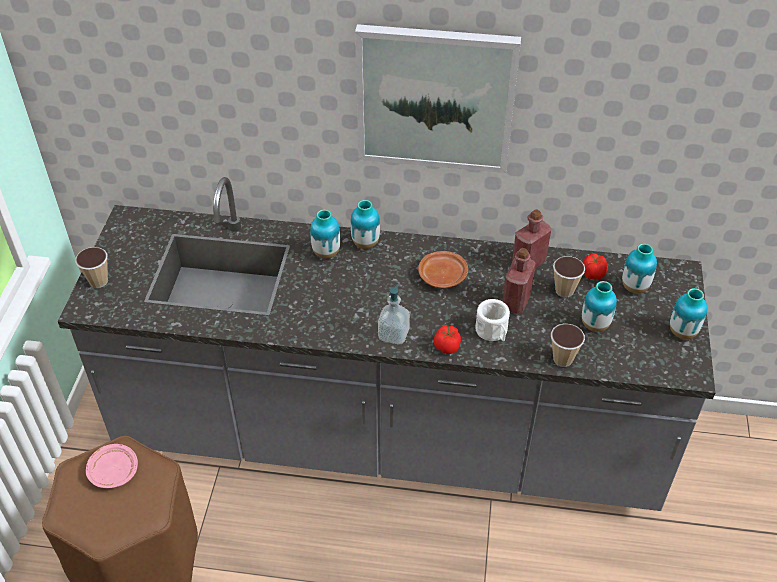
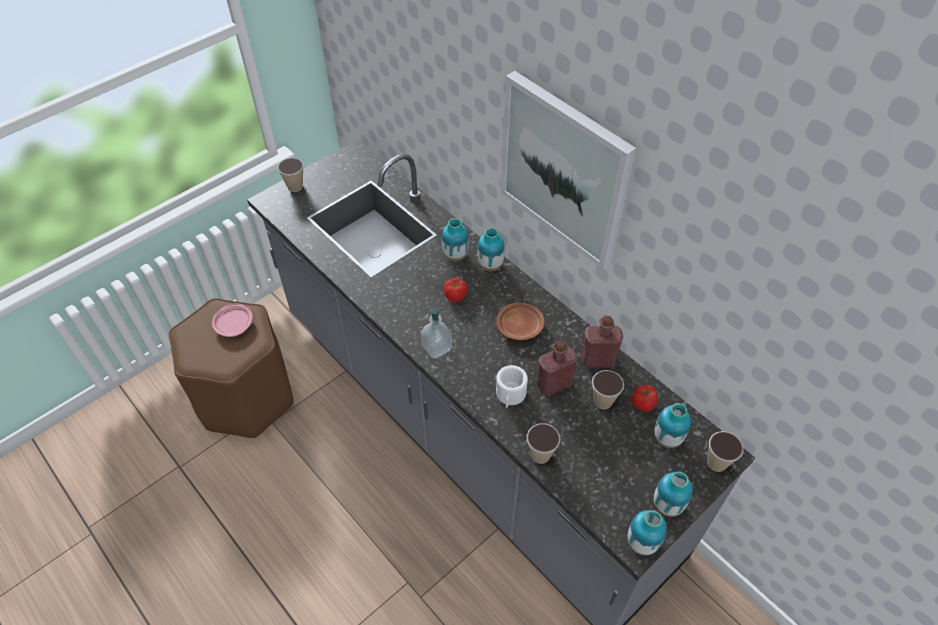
camera: 40 degrees right, 5 degrees up
(447, 346) = (465, 383): tomato -> tomato (456, 295)
(595, 325) = (597, 446): vase -> vase (641, 543)
(682, 281) = (716, 463): none -> cup

